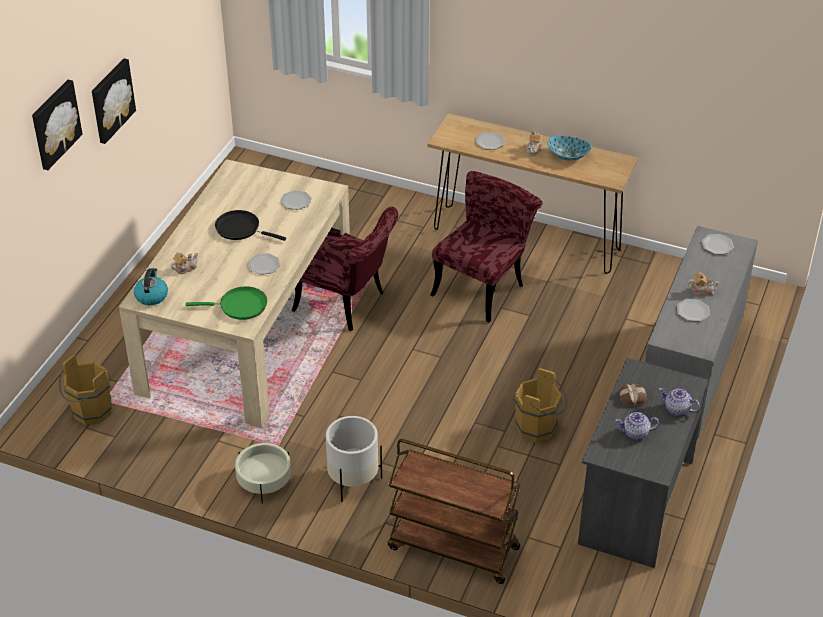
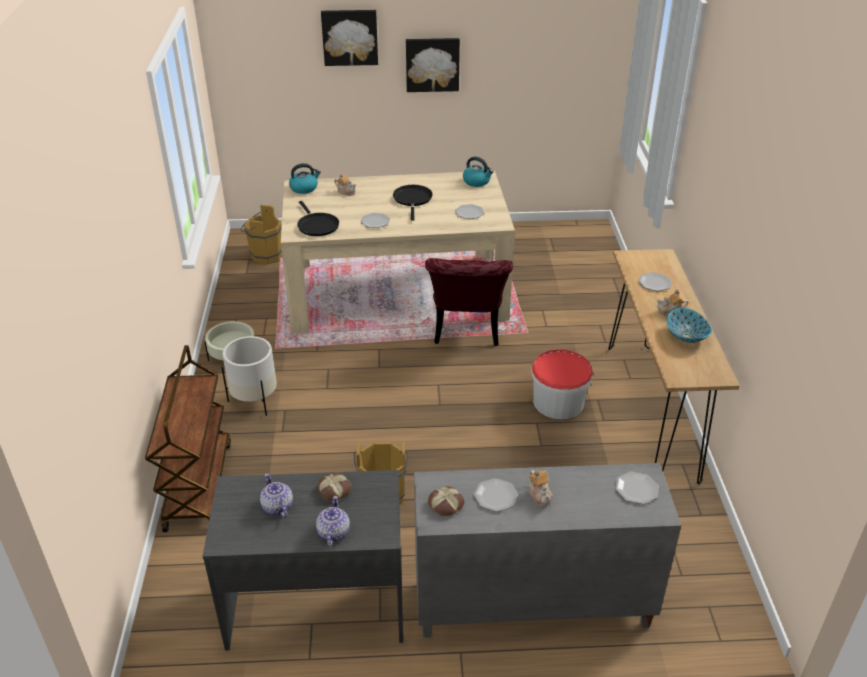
camera: 65 degrees right, 5 degrees down
(239, 306) = (317, 225): green frying pan -> black frying pan
(240, 177) = (477, 182): none -> kettle
(483, 285) = (558, 402): red chair -> bucket
(690, 338) = (446, 505): none -> bread

